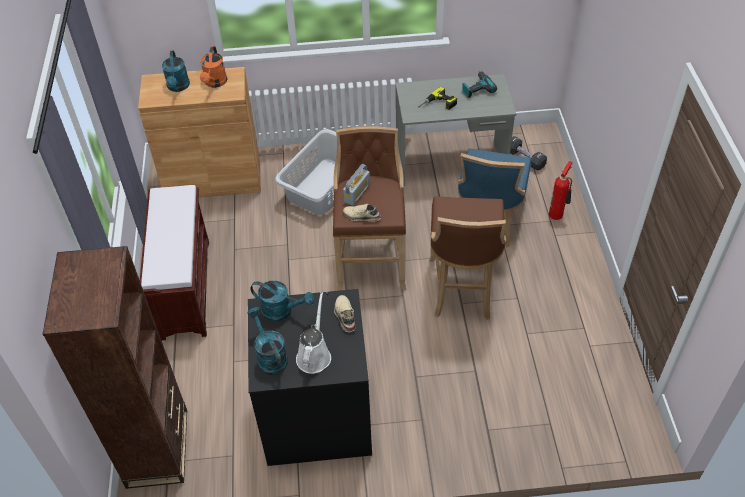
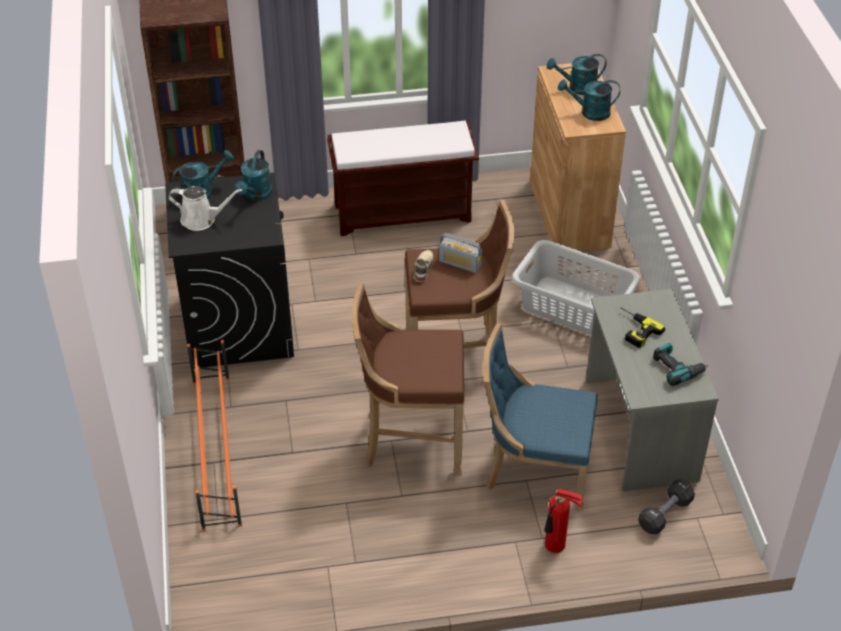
camera: 85 degrees right, 5 degrees down
(215, 83) = (590, 113): orange watering can -> turquoise watering can
(344, 316) = (247, 236): beige shoe -> none
(473, 428) = (216, 450): none -> orange shoe rack

